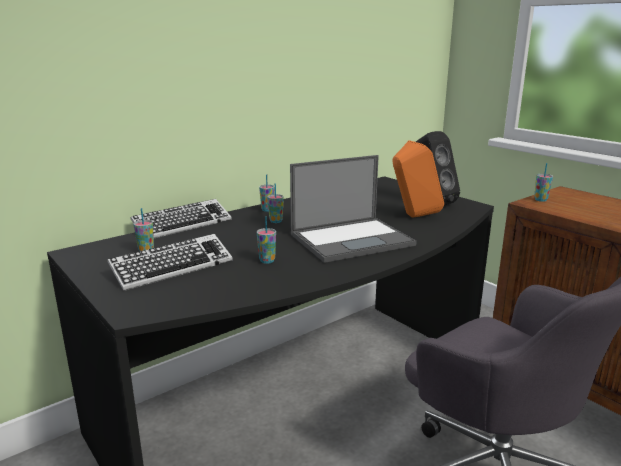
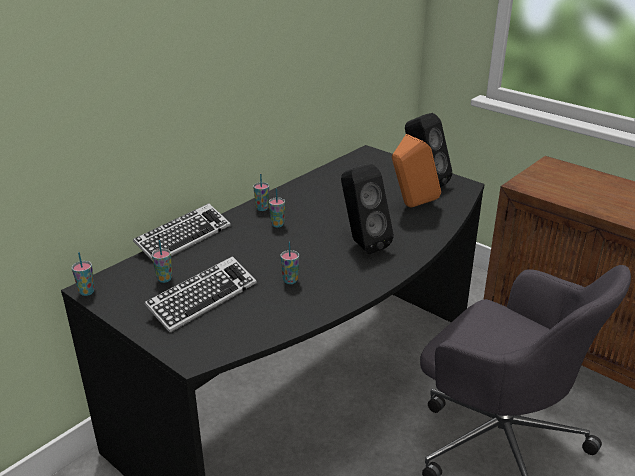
camera: 10 degrees left, 10 degrees up
(352, 239) = (362, 244): laptop -> black speaker
(540, 200) = (530, 179): cup -> cup (87, 292)

